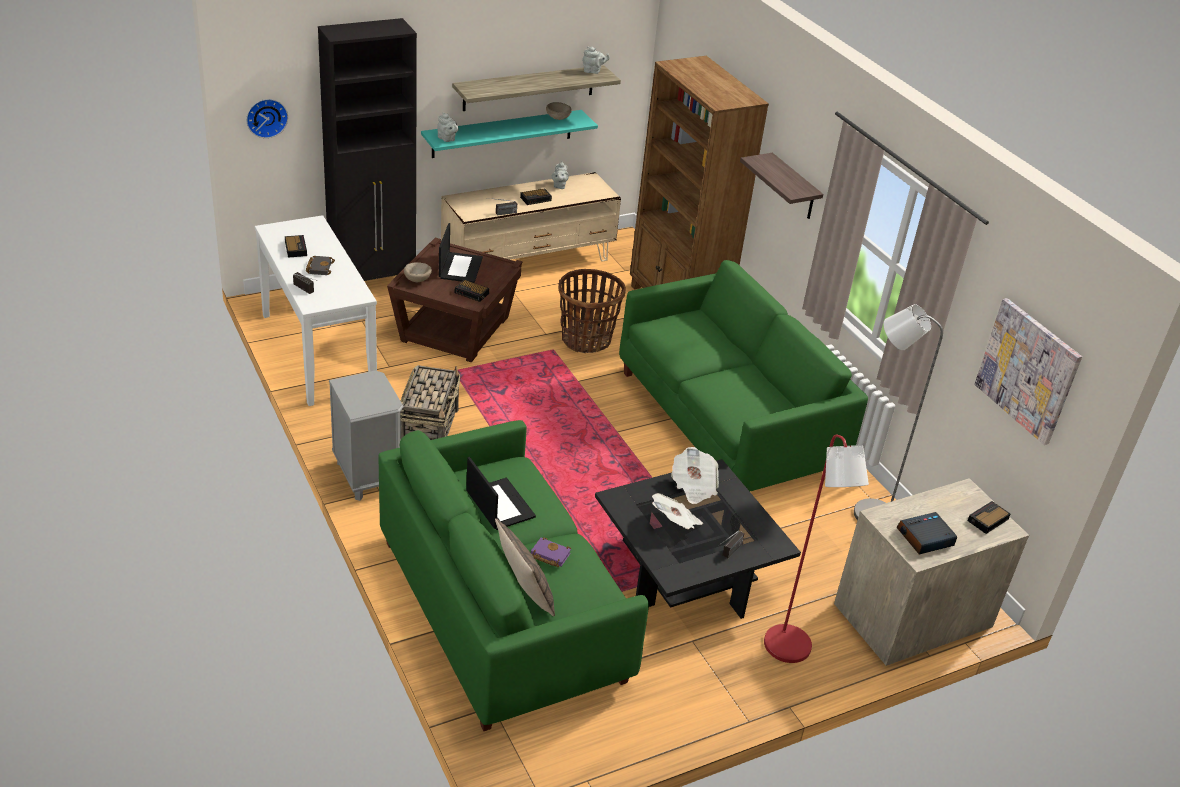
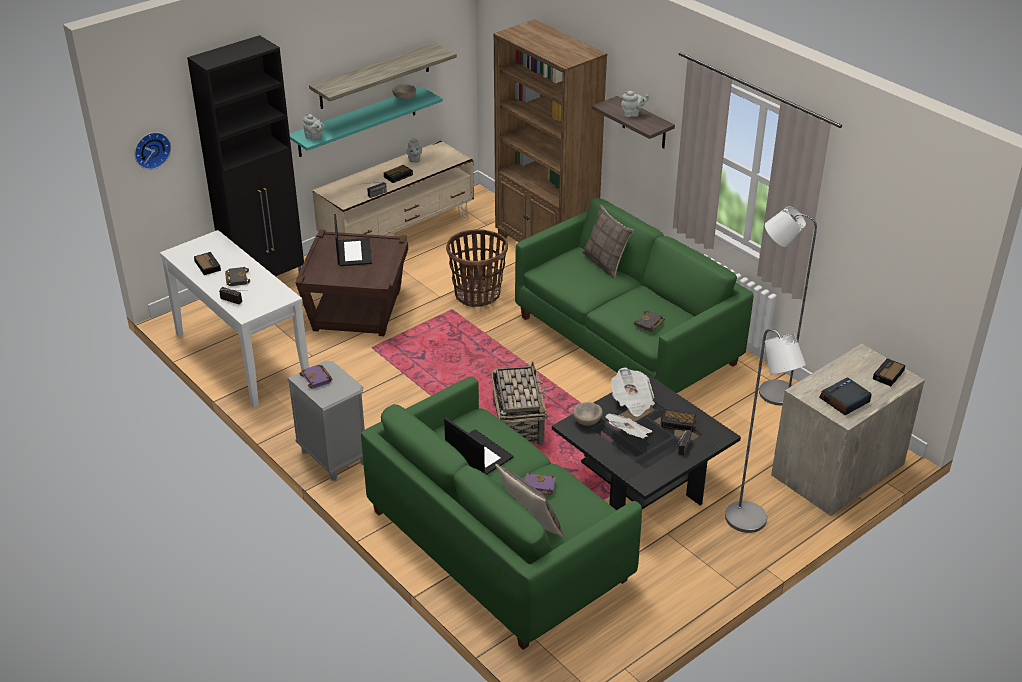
camera: 10 degrees left, 0 degrees up
(359, 387) = (317, 379): none -> purple book
(418, 279) = (320, 271): beige bowl -> beige bowl (587, 421)
(429, 428) = (370, 403): basket -> basket (518, 423)
(472, 293) = (374, 273): alarm clock -> alarm clock (679, 423)
(593, 71) = (429, 50): grey teapot -> grey teapot (632, 114)
(721, 333) = (605, 263): none -> pillow
(743, 407) = (649, 324): none -> black book
(790, 652) = (750, 523): red floor lamp -> grey floor lamp
(1028, 370) = (896, 243): picture -> none

